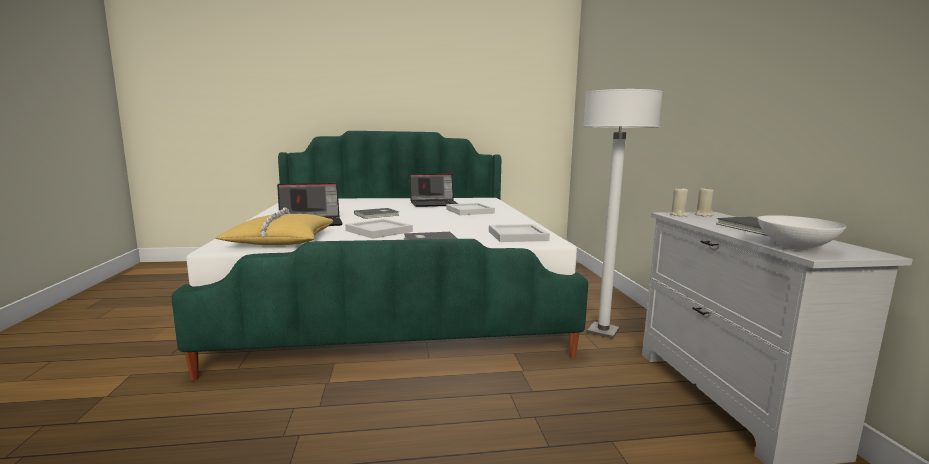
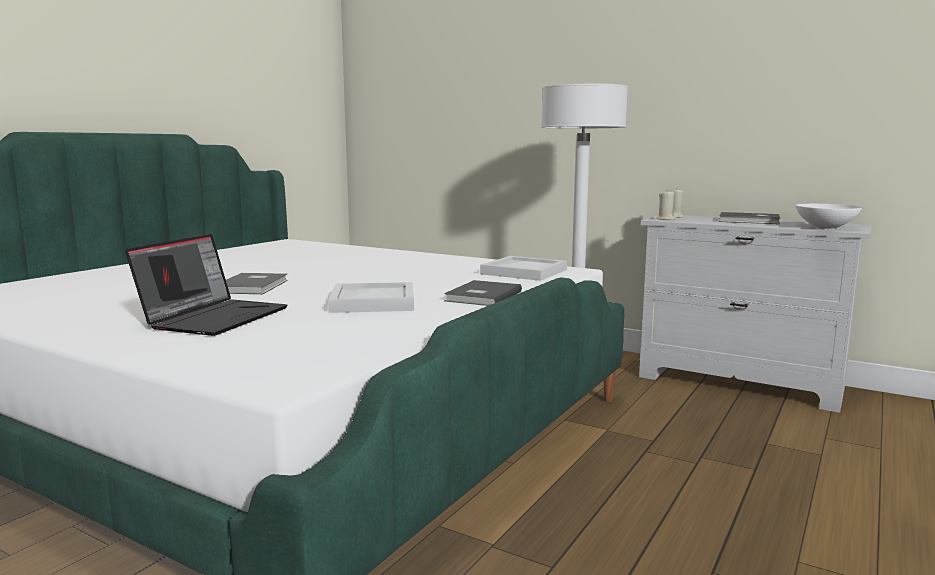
camera: 50 degrees left, 0 degrees up
(280, 240) = (314, 347): yellow pillow -> none
(434, 204) = (252, 258): laptop -> none
(469, 211) = (346, 259): white tray -> none

